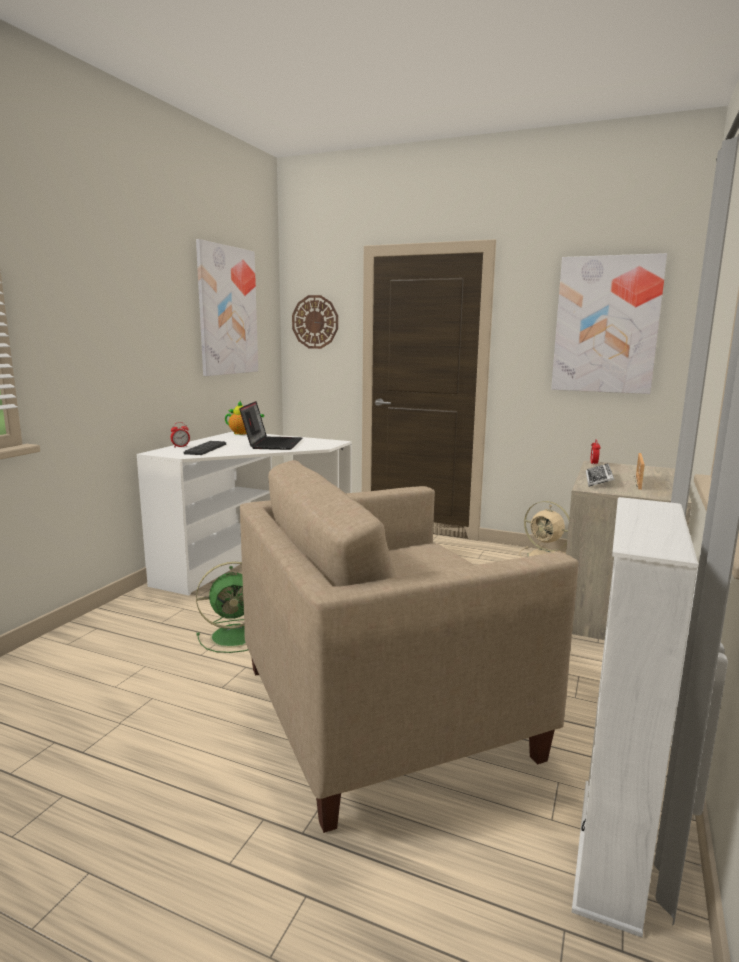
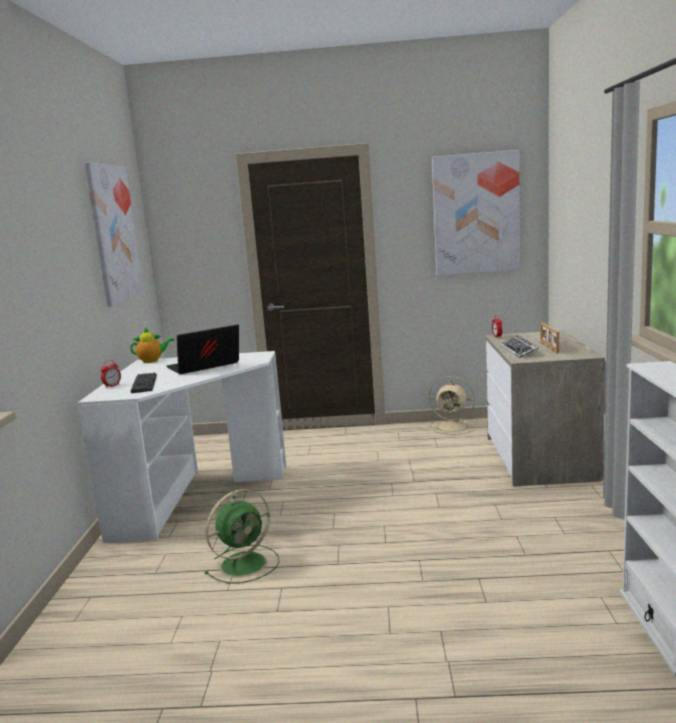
camera: 20 degrees left, 0 degrees up
(272, 444) = (203, 366): laptop -> laptop turned 105 degrees counterclockwise
(315, 322) = (189, 233): wall clock -> none
(385, 710) = (434, 586): beige armchair -> none

